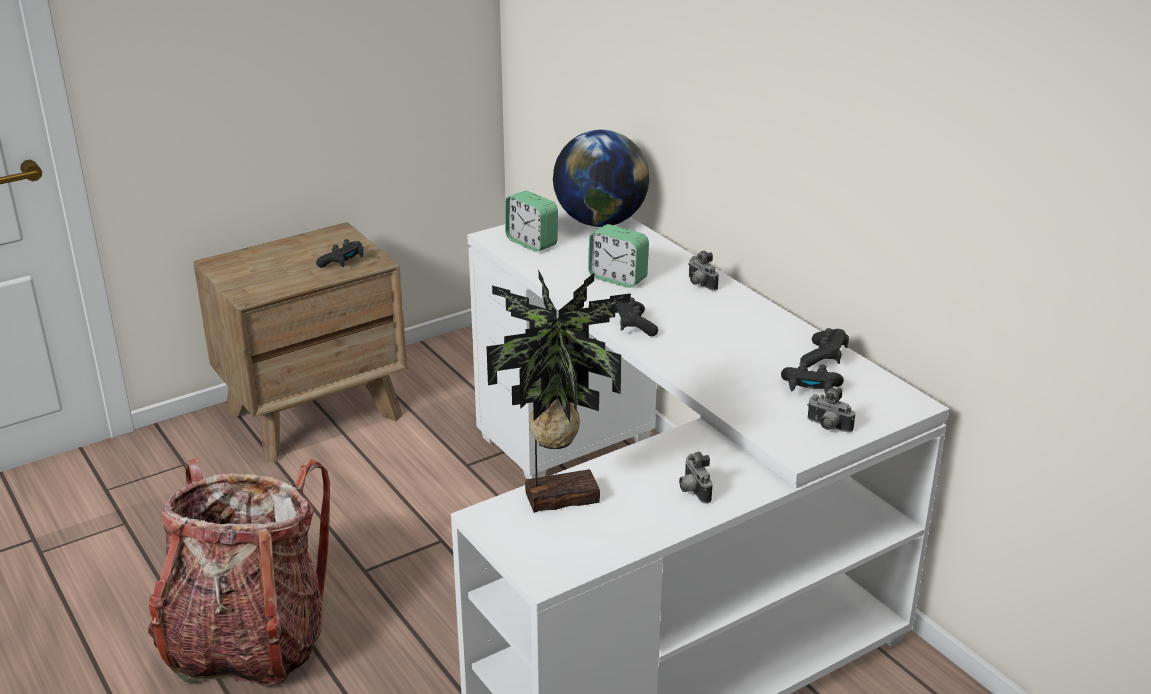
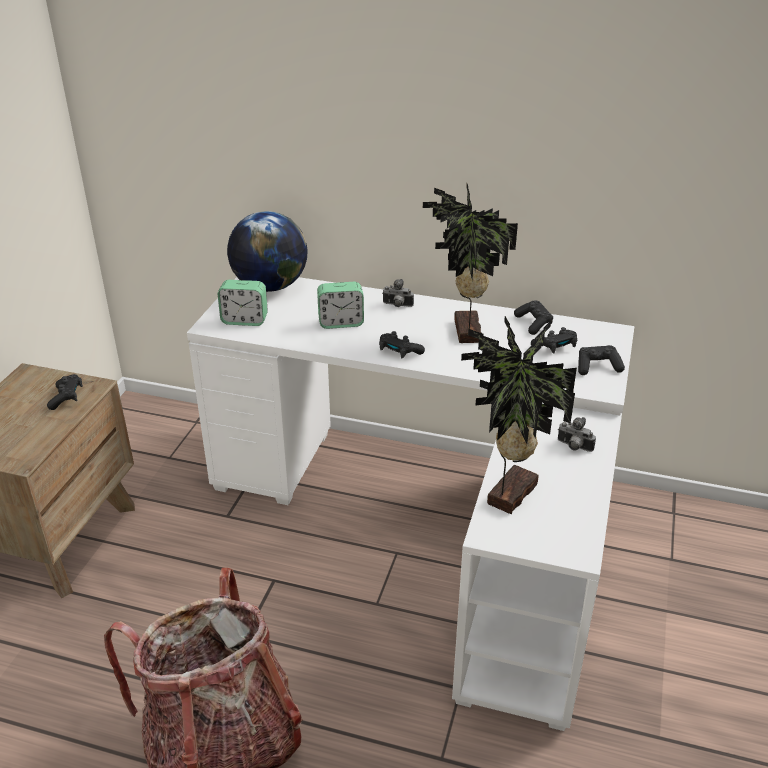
camera: 40 degrees left, 5 degrees up
(731, 335) = (464, 332): none -> potted plant
(827, 427) = (597, 367): camera -> black game controller

